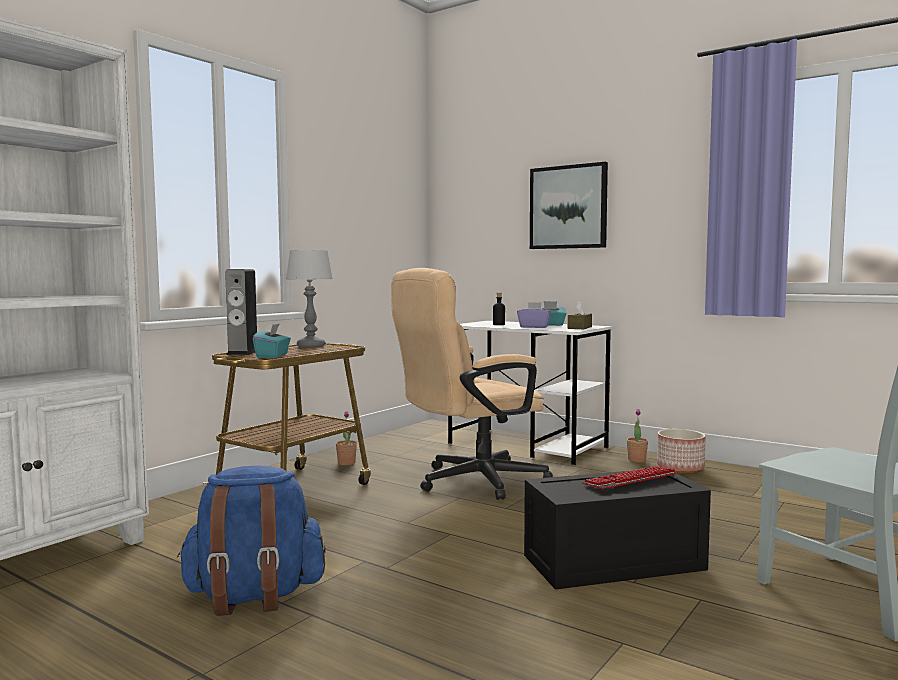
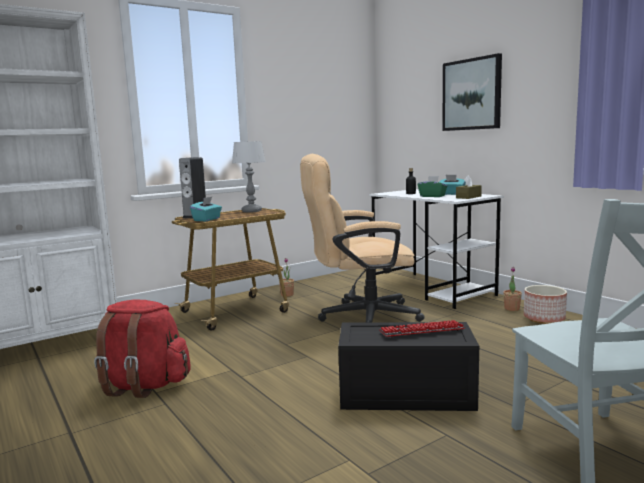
camera: 20 degrees right, 5 degrees up
(254, 597) = (143, 386): blue backpack -> red backpack
(534, 327) = (432, 196): purple tissue box -> green tissue box

